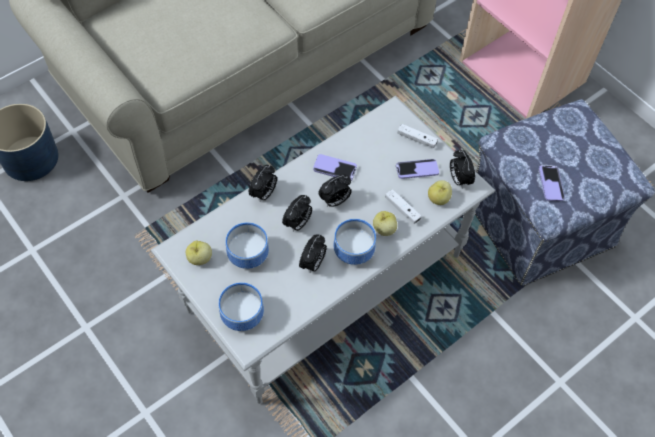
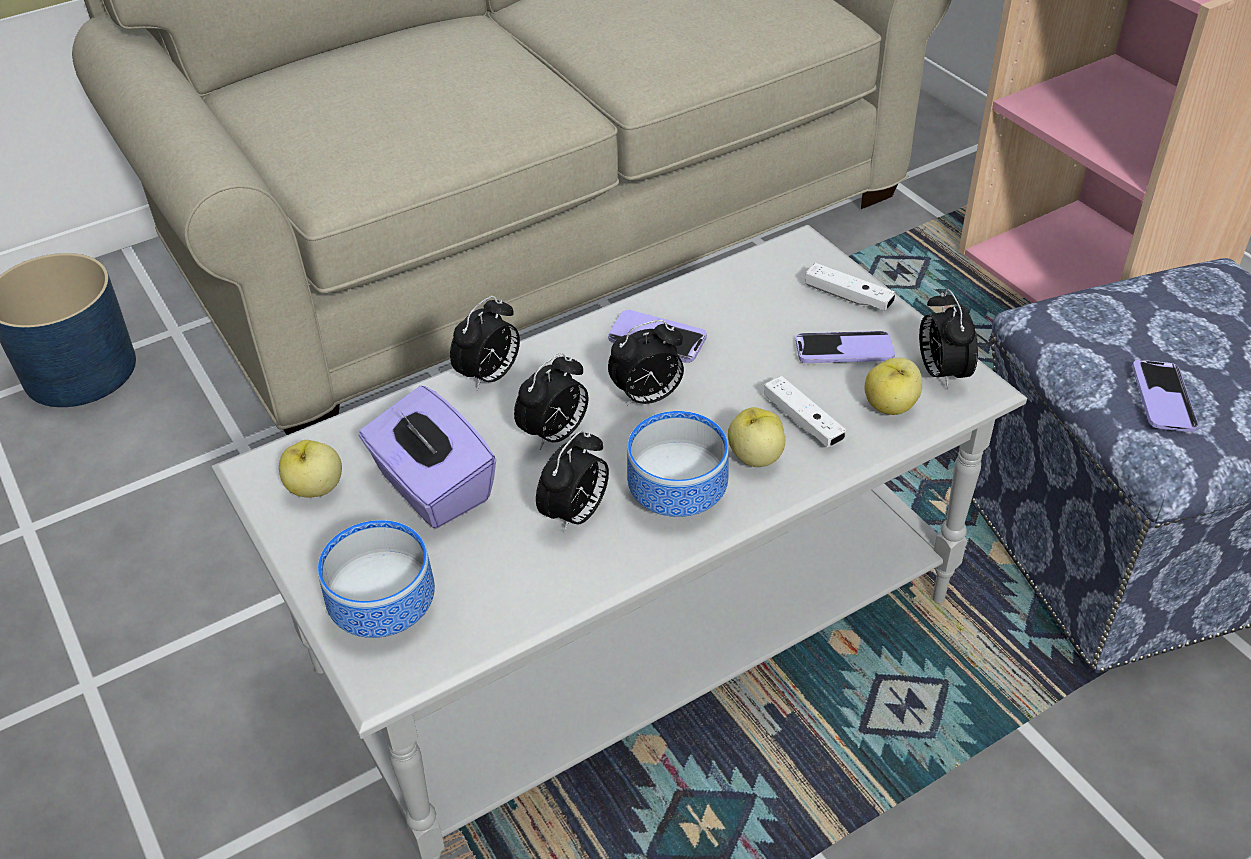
camera: 10 degrees right, 15 degrees down
(250, 254) = (432, 487): bowl -> purple tissue box

